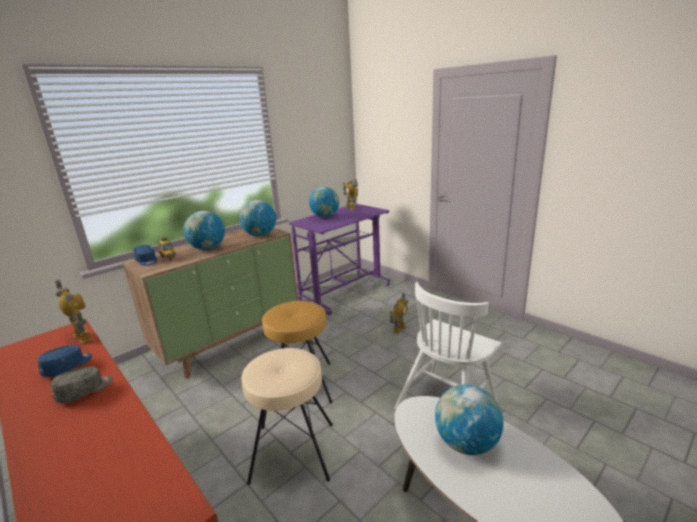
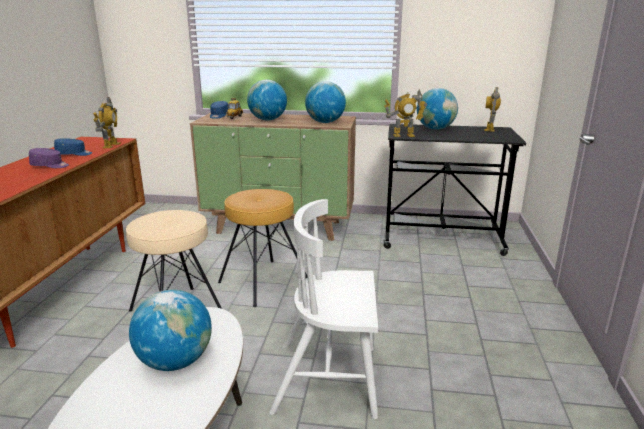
camera: 50 degrees right, 0 degrees up
(85, 391) = (50, 166): grey cap -> purple cap
(345, 292) = (442, 238): purple desk -> black desk
(399, 329) = (425, 296): toy robot -> toy robot (403, 135)

